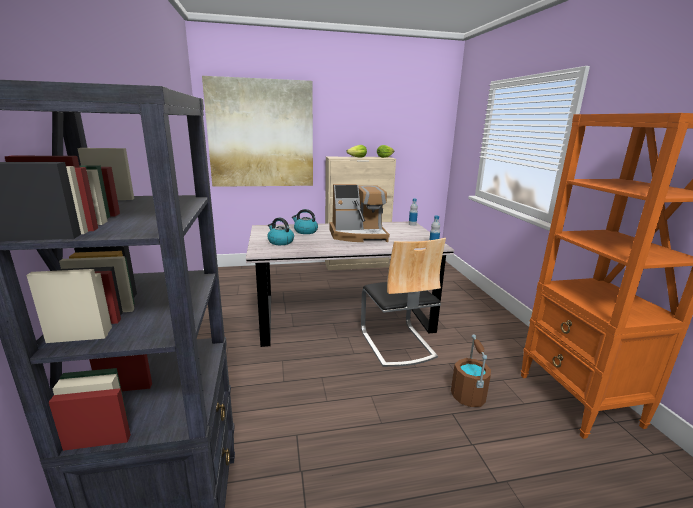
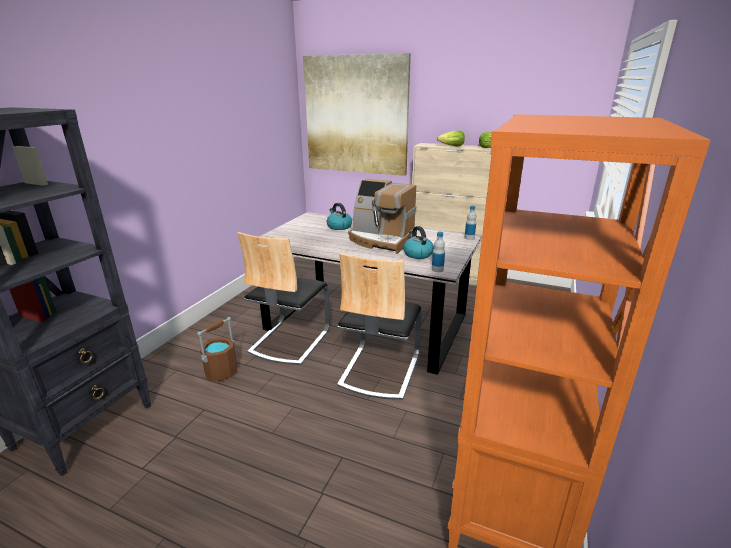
camera: 35 degrees right, 5 degrees up
(280, 242) = (297, 233): kettle -> kettle (417, 254)
(298, 347) = (289, 340): none -> chair
(468, 396) = (380, 450): brown bucket -> brown bucket (221, 372)

